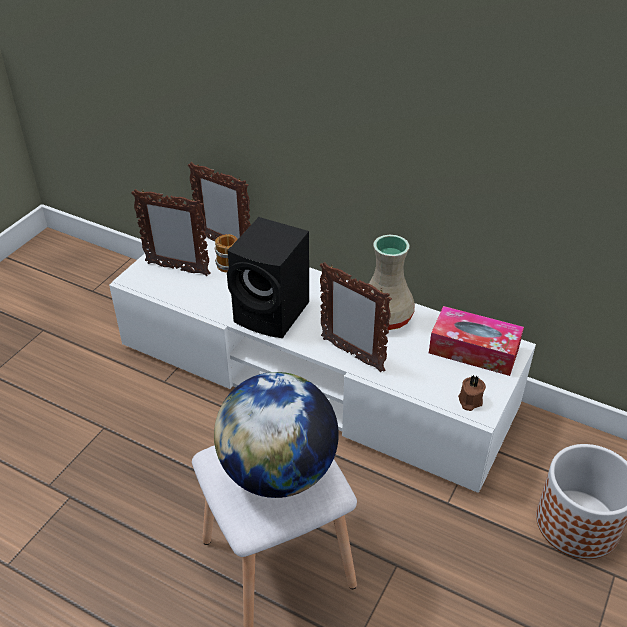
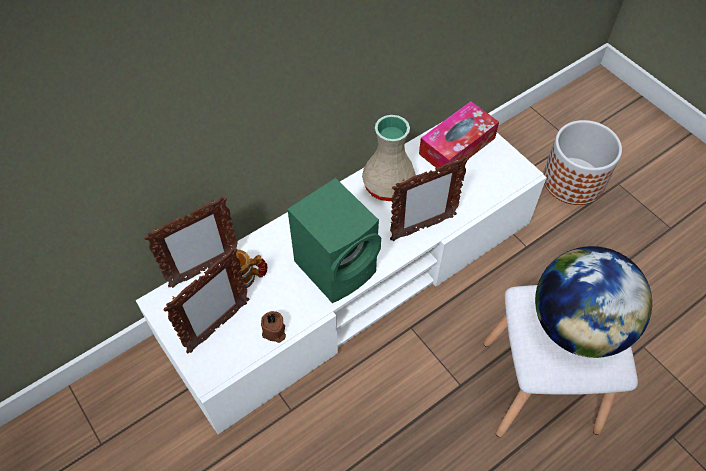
camera: 65 degrees left, 15 degrees up
(273, 314) = (338, 266): black speaker -> green speaker
(469, 401) = (510, 175): brown candle -> brown candle (274, 332)

